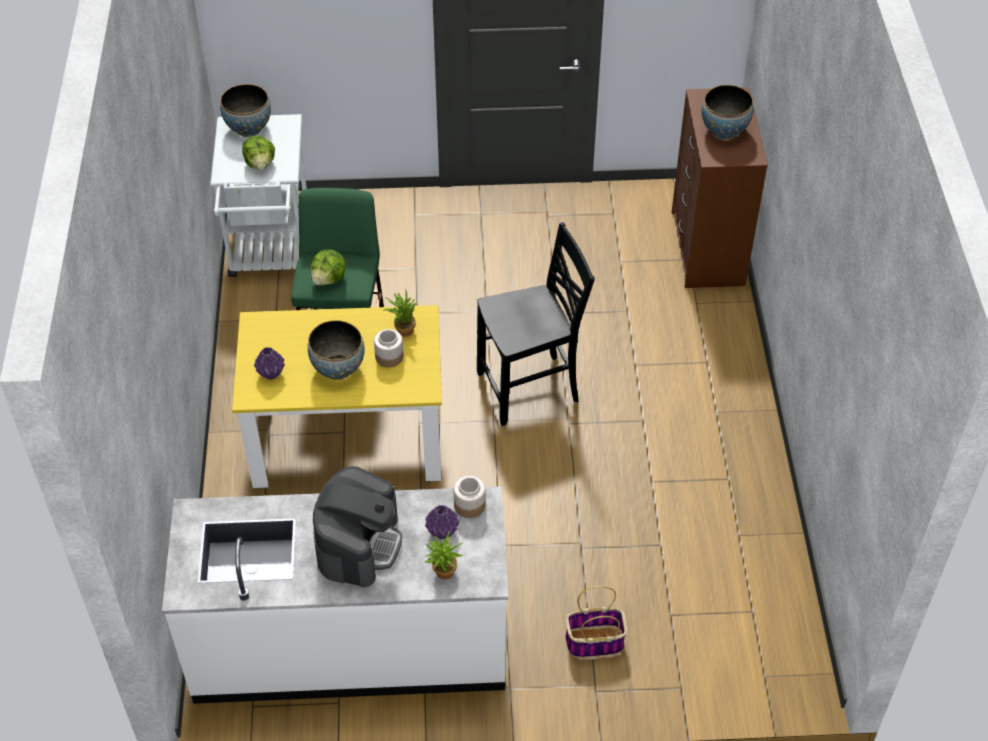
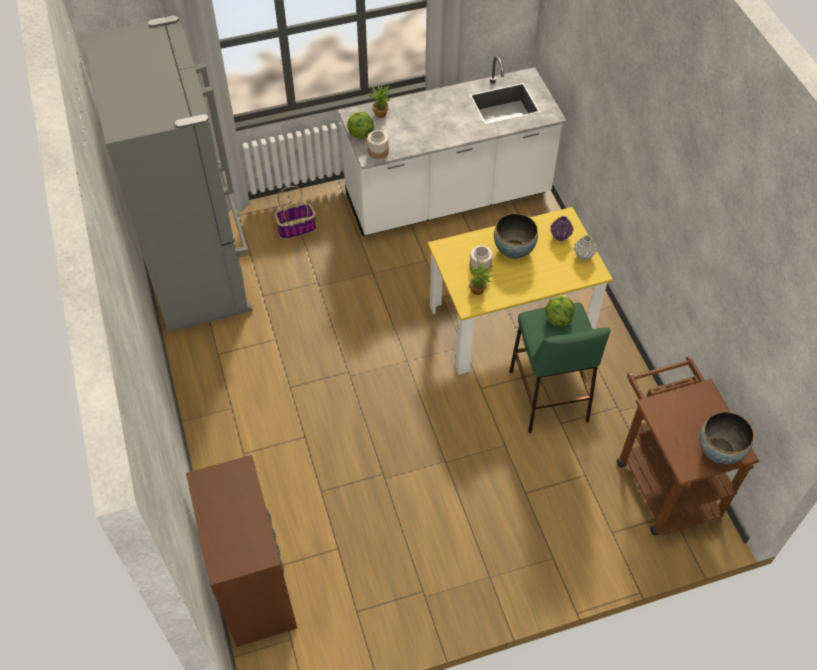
camera: 165 degrees right, 5 degrees up
(256, 344) = (584, 256): none -> grey vase
(260, 164) = (680, 410): lettuce -> lettuce (360, 134)
(270, 252) = (663, 479): white cart -> brown cart
(358, 543) = (439, 118): coffee machine -> none
(441, 532) = (390, 134): purple vase -> none
(530, 388) = (386, 395): black chair -> none
(724, 131) = (233, 509): bowl -> none
(745, 603) = (200, 270): none -> grey fridge

